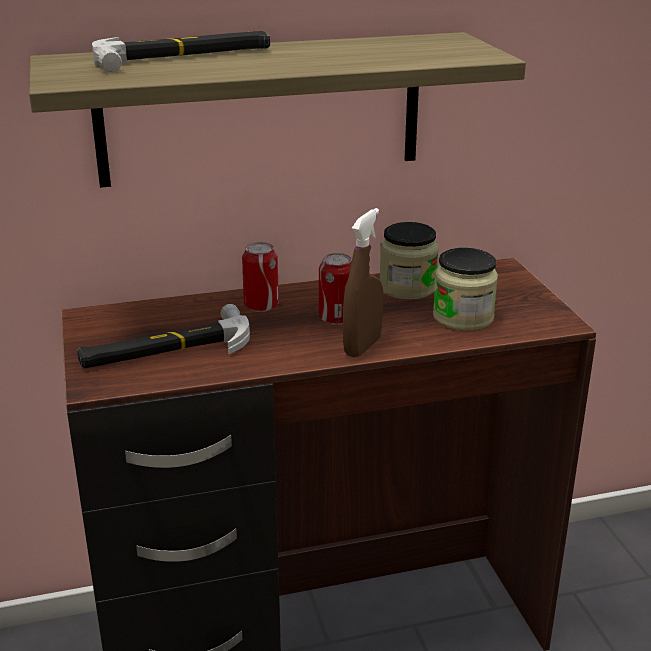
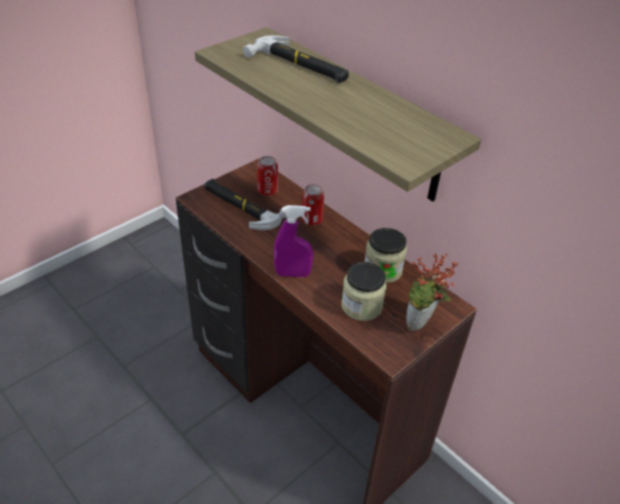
camera: 60 degrees right, 15 degrees up
(336, 318) = (319, 253): can -> can (267, 191)
(362, 347) = (292, 274): brown spray bottle -> purple spray bottle
(521, 292) = (420, 325): none -> potted plant

